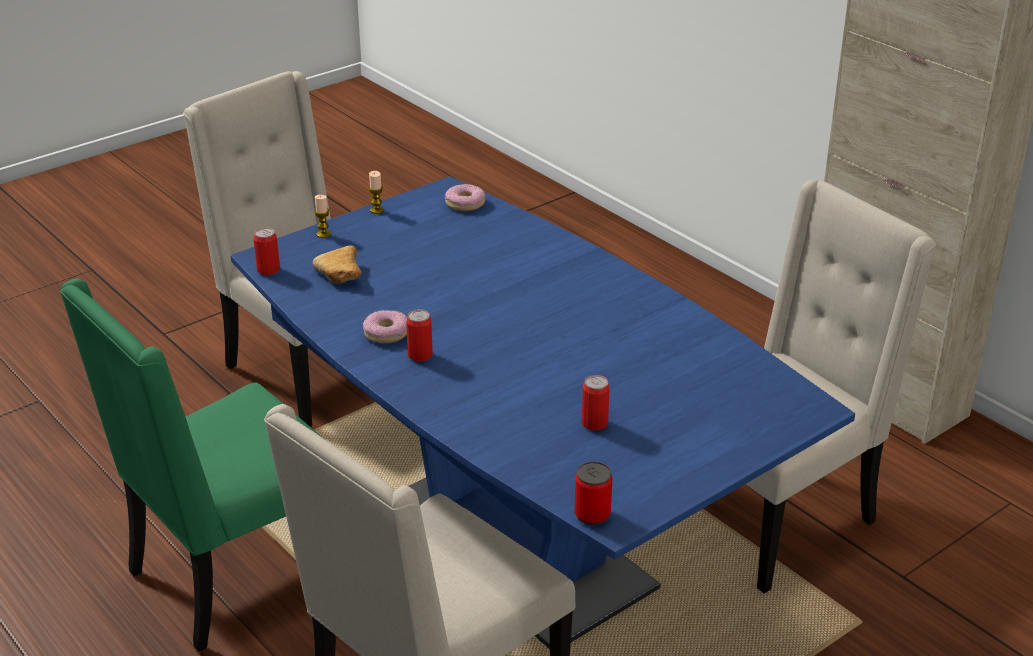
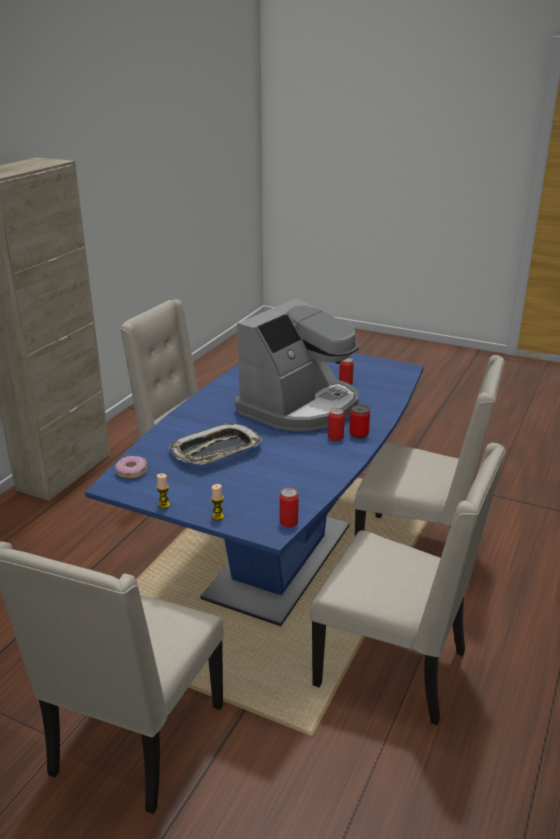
camera: 115 degrees left, 5 degrees down
(235, 576) = (395, 668): green chair -> beige chair
(342, 277) = (273, 489): bread -> none
(386, 333) = (323, 453): donut -> none
(465, 260) = (216, 451): none -> tray
(540, 353) = (300, 406): none -> coffee machine
(592, 514) = (408, 372): can -> can (359, 434)

